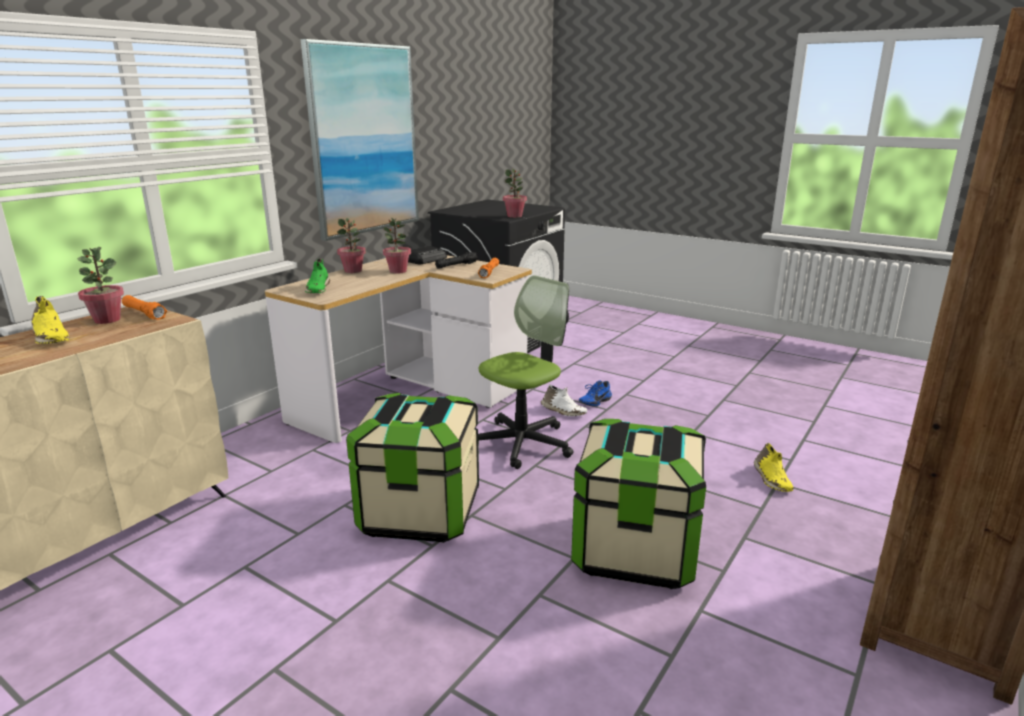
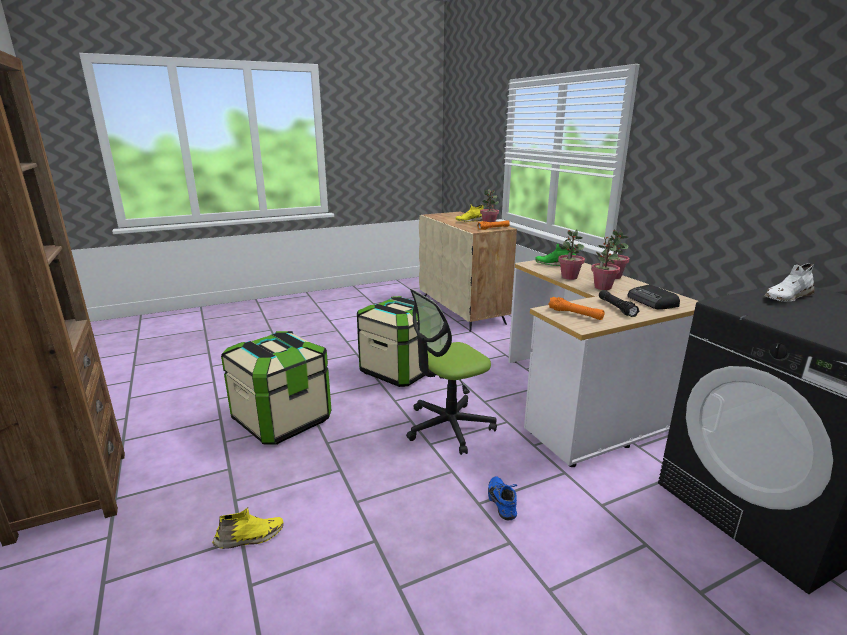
camera: 120 degrees right, 0 degrees up
(364, 140) = (722, 167): picture -> none
(514, 216) = (748, 311): potted plant -> potted plant (569, 277)
(522, 443) = (448, 426): office chair -> office chair turned 75 degrees clockwise
(563, 411) = (493, 470): white shoe -> white shoe (787, 297)
(771, 479) = (250, 538): yellow shoe -> yellow shoe turned 135 degrees clockwise

